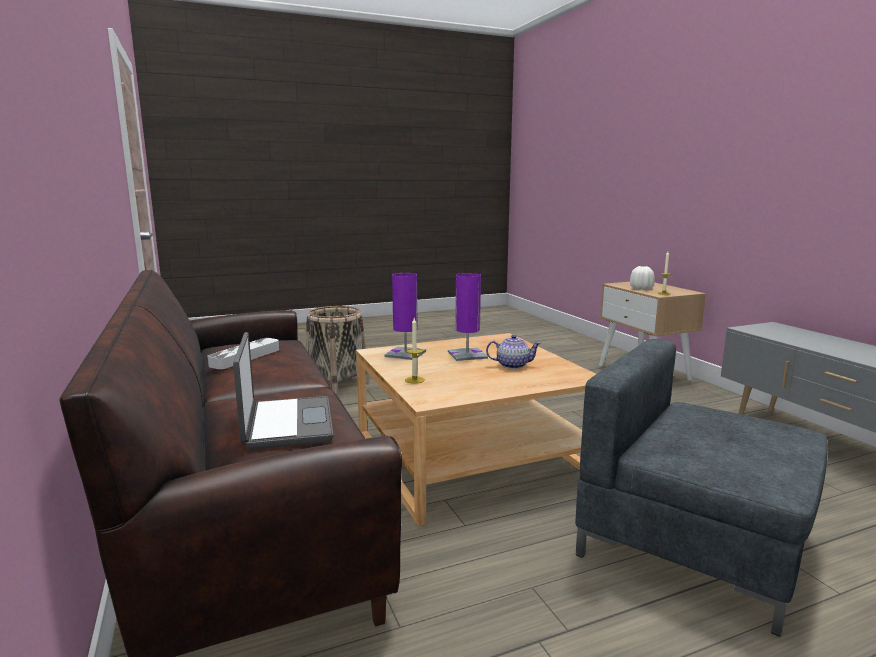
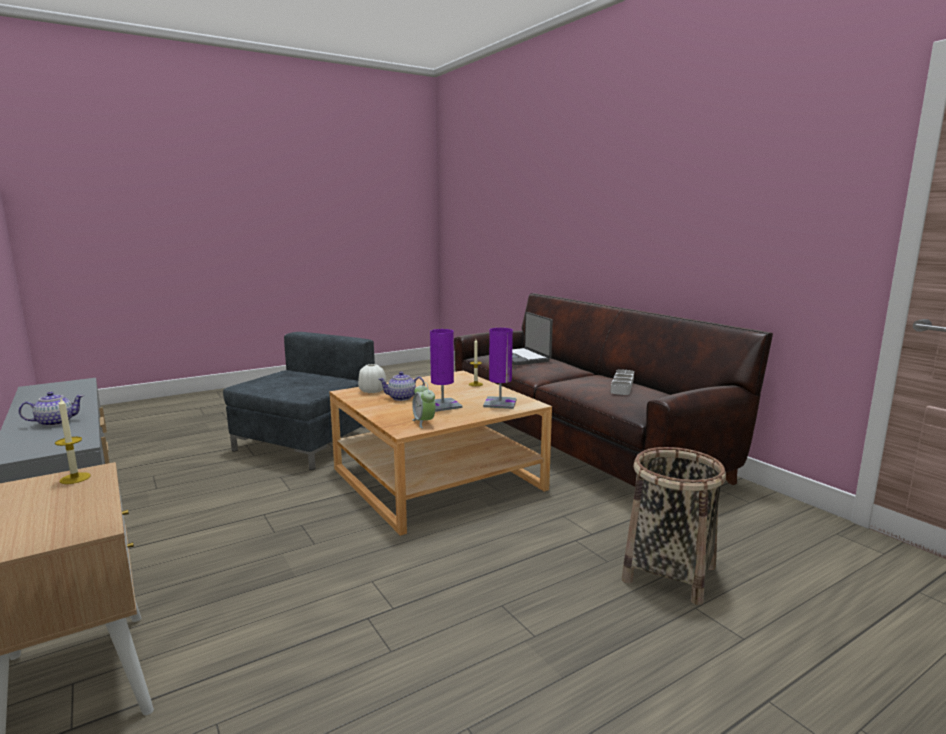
camera: 170 degrees right, 0 degrees up
(487, 341) = (424, 422): none -> alarm clock
(641, 288) = (78, 501): white vase -> white vase (372, 391)
(695, 544) = (305, 443): grey armchair -> grey armchair turned 90 degrees counterclockwise
(826, 344) = (55, 422): none -> teapot

